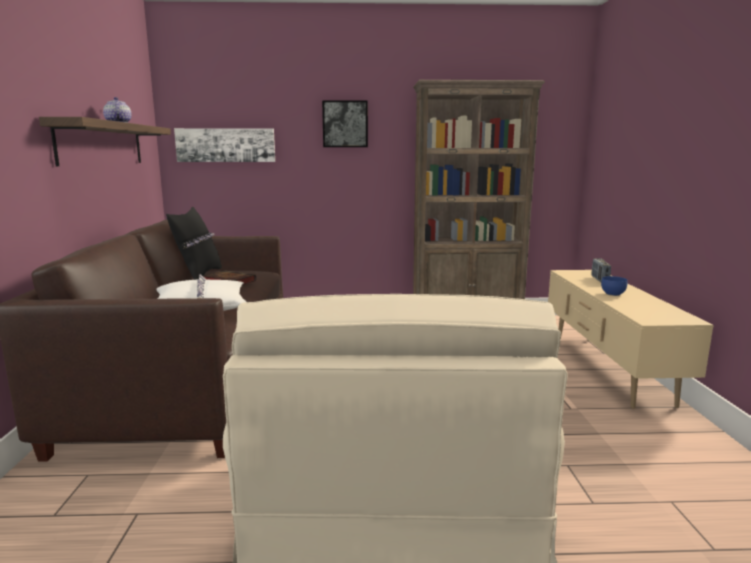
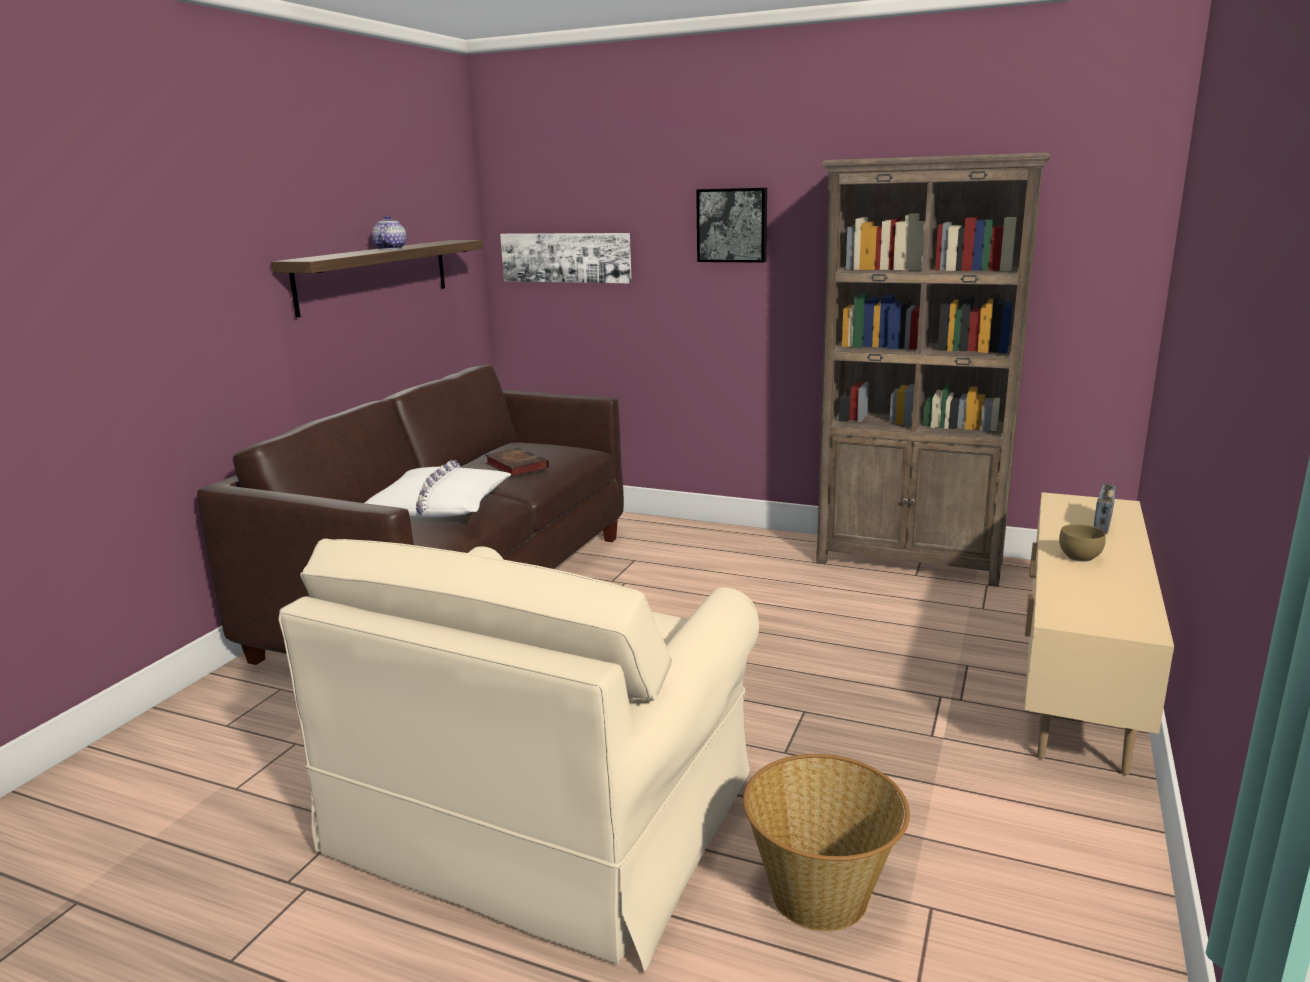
camera: 25 degrees right, 5 degrees up
(198, 275) = (495, 450): black pillow -> none
(611, 512) = (821, 895): none -> basket
(612, 294) = (1078, 558): blue bowl -> brown bowl

